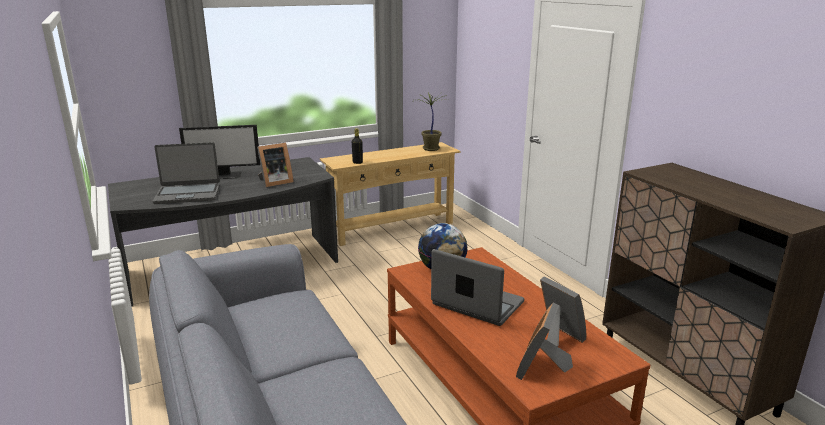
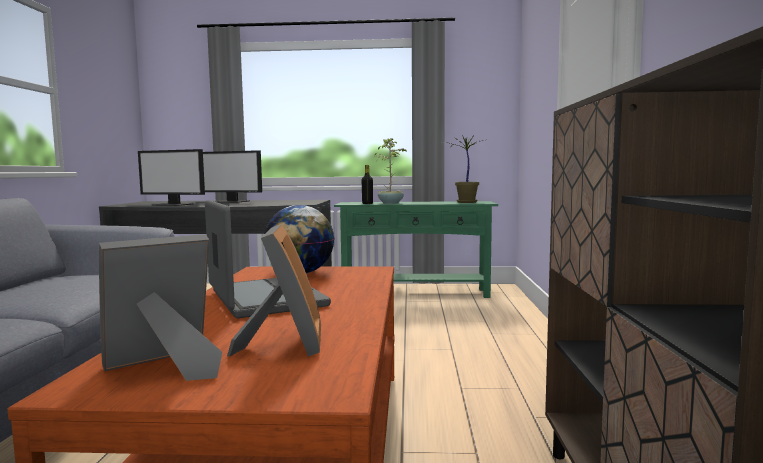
camera: 30 degrees right, 15 degrees down
(188, 194) = (173, 204): laptop -> monitor
(274, 182) = (256, 204): picture frame -> none
(374, 158) = (391, 203): none -> potted plant
(392, 228) = (415, 293): beige console table -> green console table

